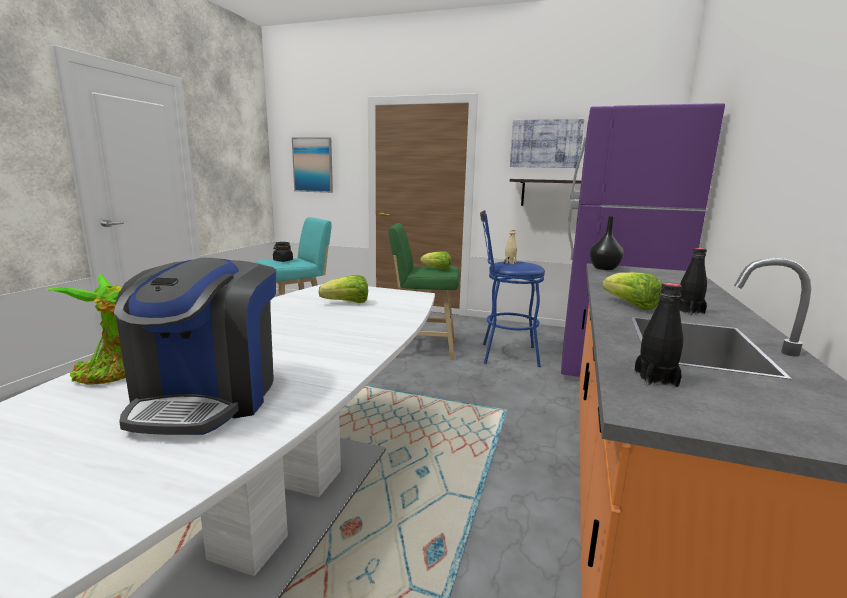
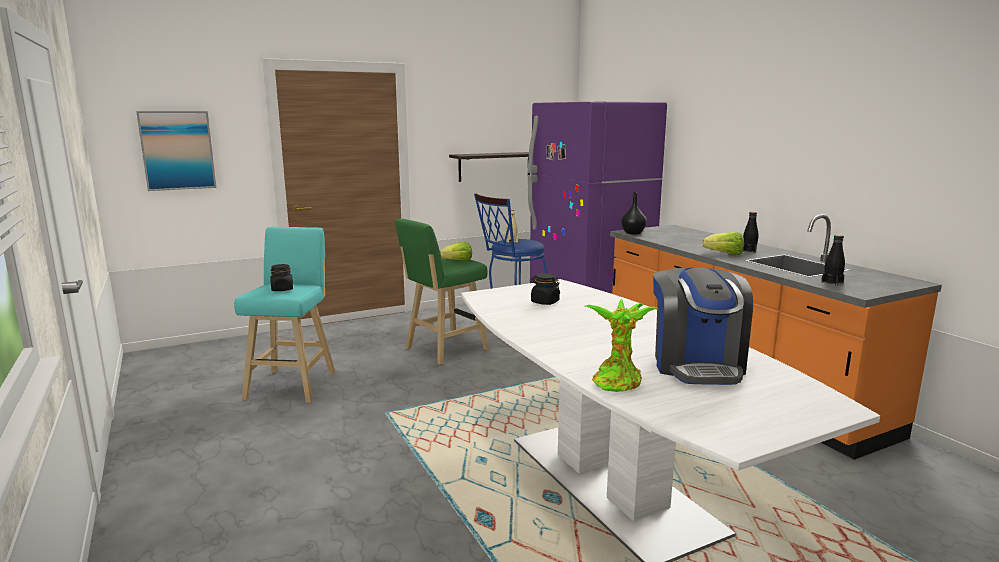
camera: 45 degrees left, 0 degrees up
(209, 396) = (697, 365): coffee machine -> coffee machine turned 45 degrees clockwise
(347, 303) = (544, 302): lettuce -> black jar
(545, 144) = (476, 118): picture -> none

